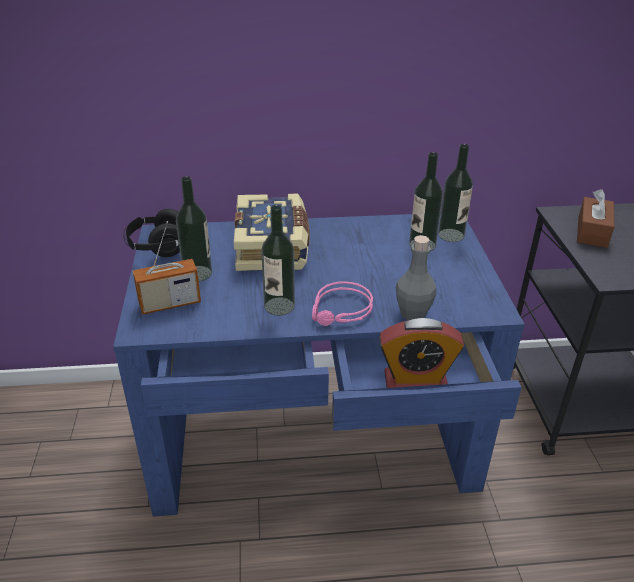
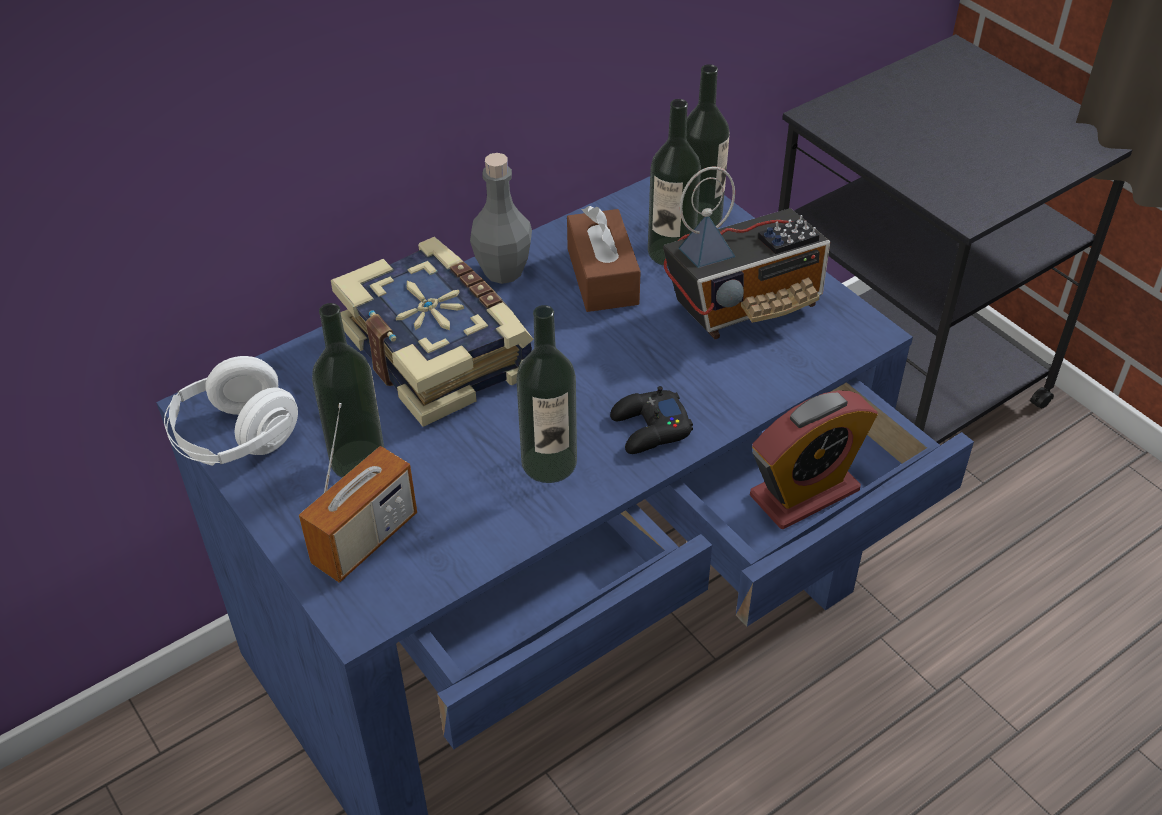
camera: 30 degrees left, 10 degrees up
(158, 248) = (236, 438): black headphones -> white headphones
(341, 311) = (650, 429): pink headphones -> black game controller
(413, 314) = (755, 387): grey bottle -> grey bottle (503, 271)
(440, 279) = (746, 305): none -> radio
(592, 231) = (891, 133): brown tissue box -> brown tissue box (602, 276)

